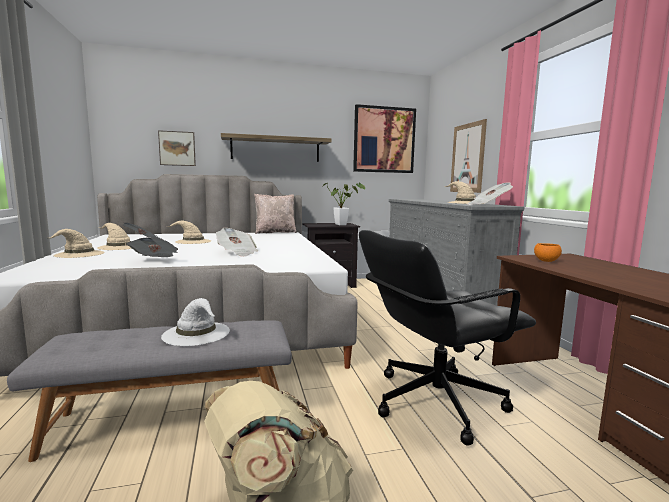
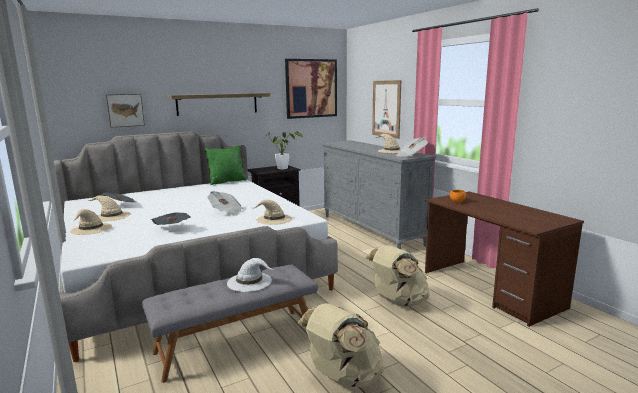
camera: 15 degrees left, 5 degrees up
(192, 241) = (168, 202): beige hat -> beige hat (274, 219)
(275, 232) = (226, 181): beige pillow -> green pillow
(435, 401) = (398, 302): black office chair -> beige backpack

